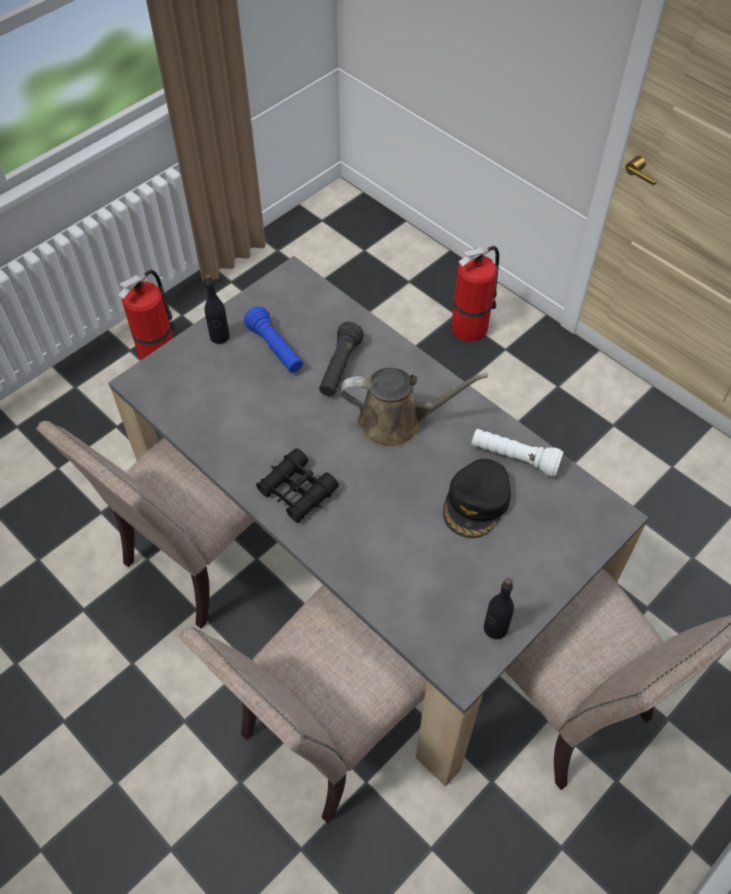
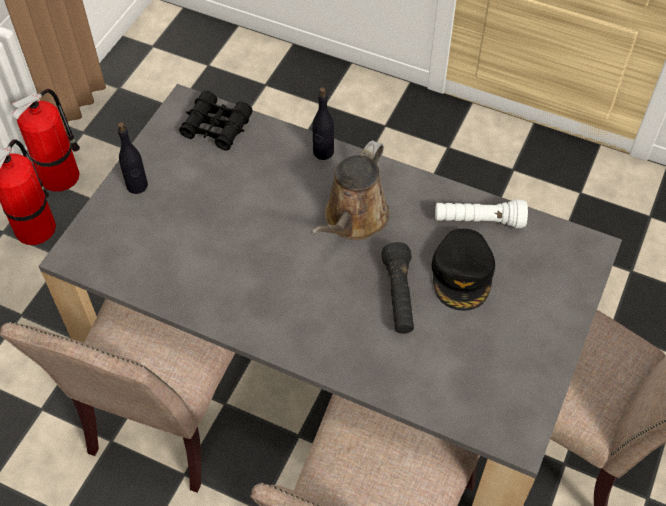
camera: 20 degrees left, 0 degrees up
(275, 349) = (200, 182): blue flashlight -> none
(297, 491) = (285, 316): black binoculars -> black binoculars (216, 127)
(340, 368) = (274, 183): black flashlight -> black flashlight (399, 296)
(397, 422) = (353, 220): brown watering can -> brown watering can turned 135 degrees clockwise
(471, 326) = (344, 113): fire extinguisher -> fire extinguisher (61, 174)
(495, 628) = (531, 387): black bottle -> black bottle (323, 152)

